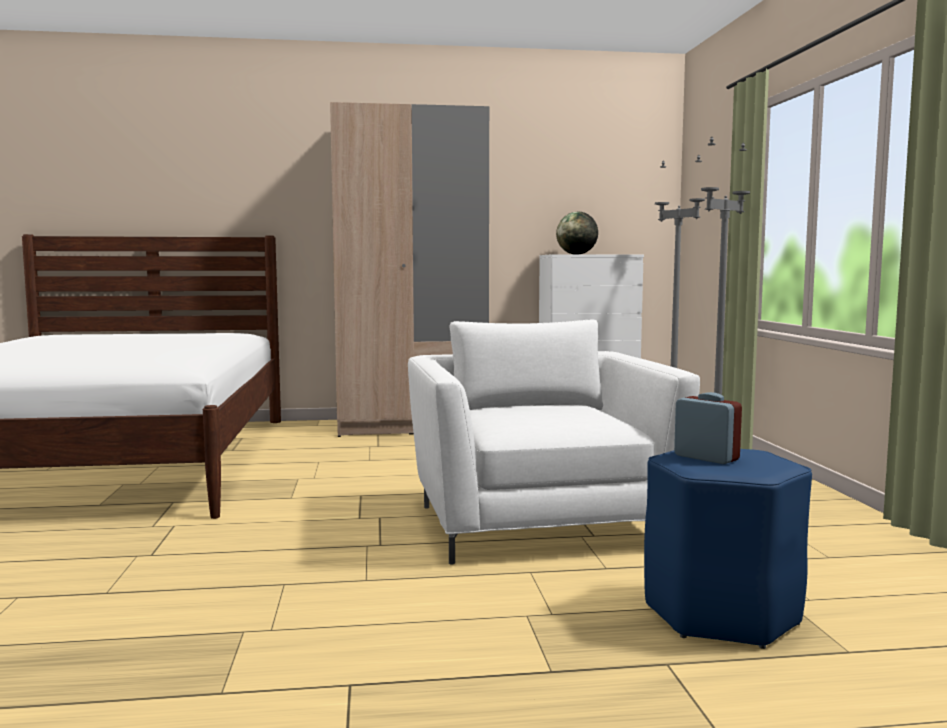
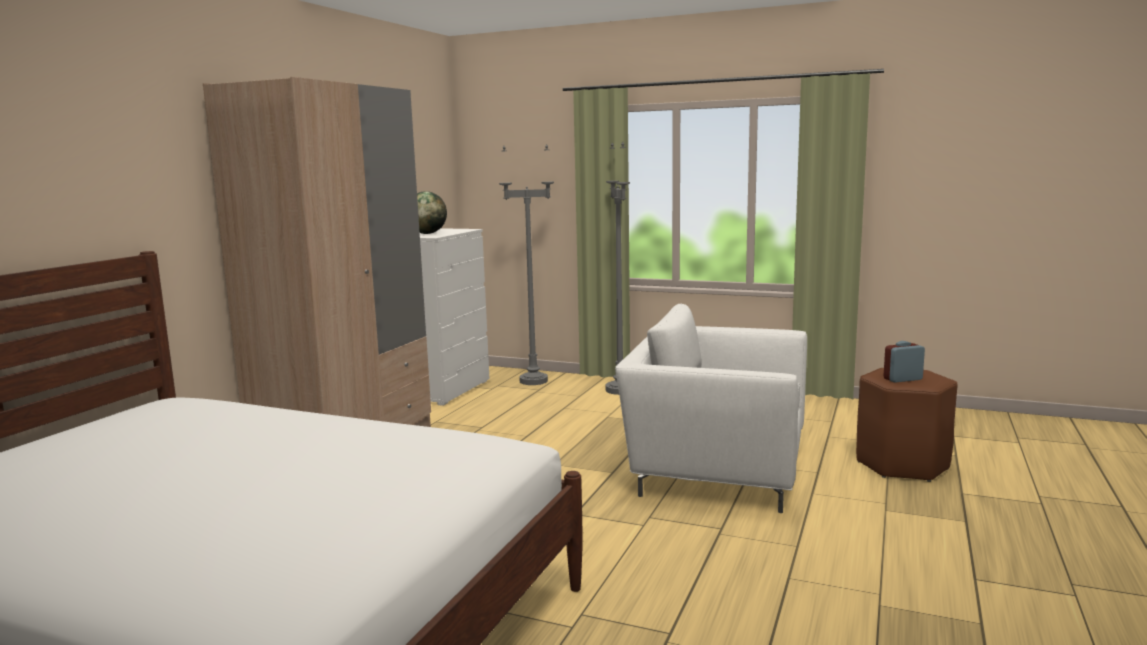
camera: 60 degrees left, 5 degrees up
(720, 614) = (902, 465): blue stool -> brown stool

